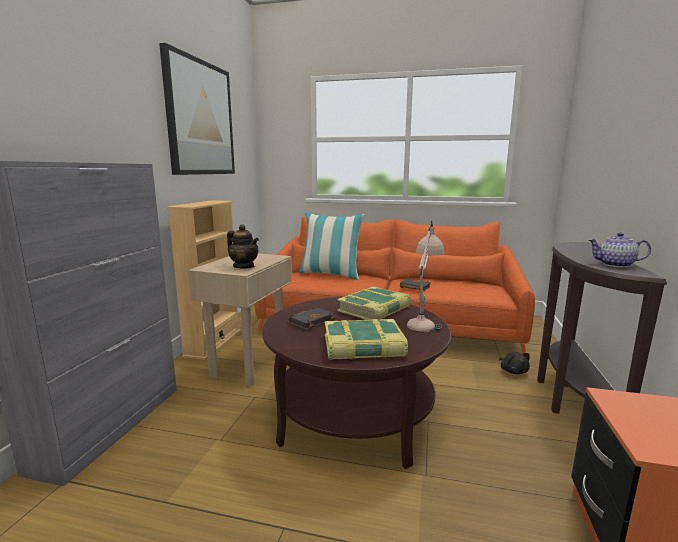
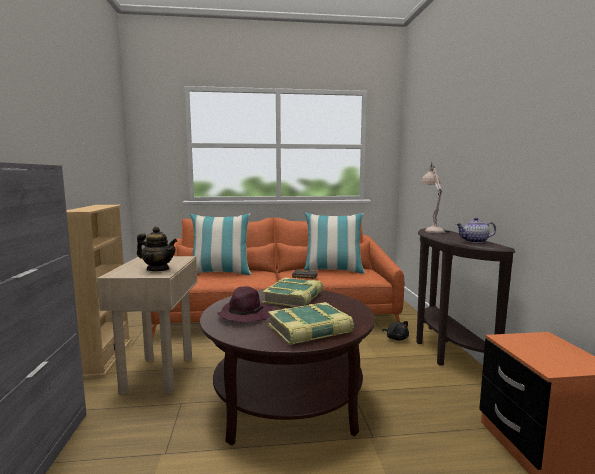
camera: 20 degrees left, 5 degrees down
(200, 118) = (82, 120): picture -> none
(311, 321) = (245, 314): black book -> purple hat
(424, 321) = (342, 302): beige table lamp -> beige table lamp (432, 230)
(452, 283) = (333, 270): none -> pillow

